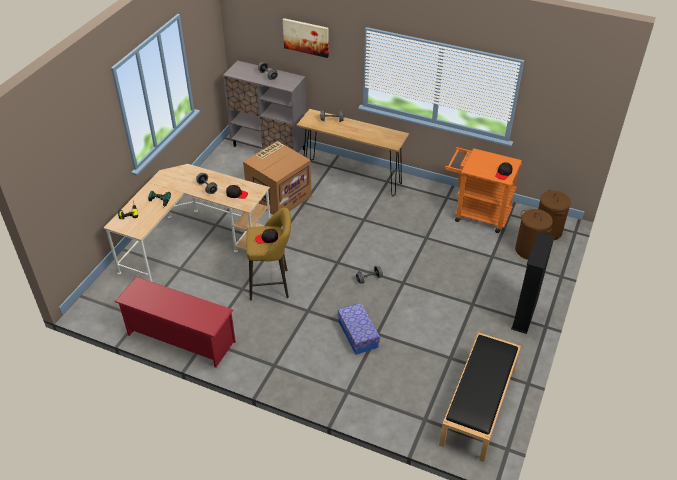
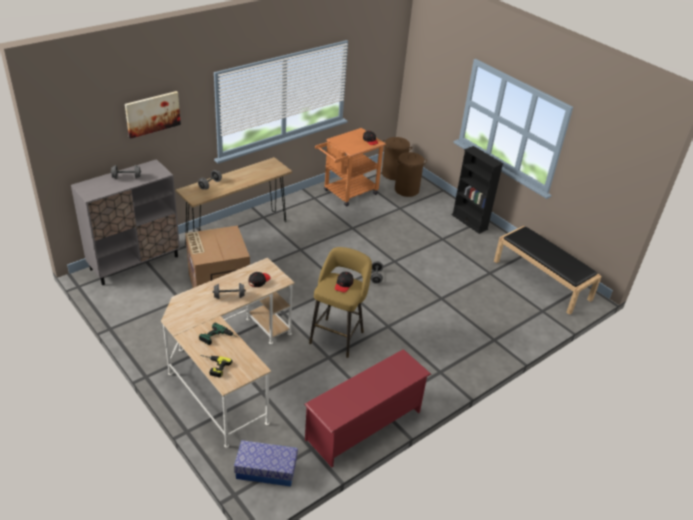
camera: 65 degrees left, 5 degrees down
(358, 334) = (435, 309): storage box -> storage box (266, 470)

